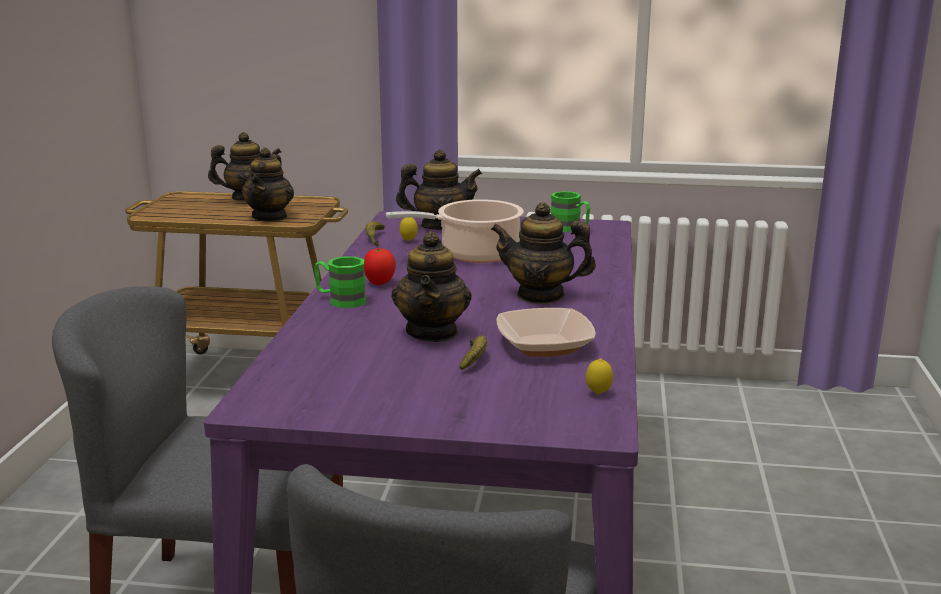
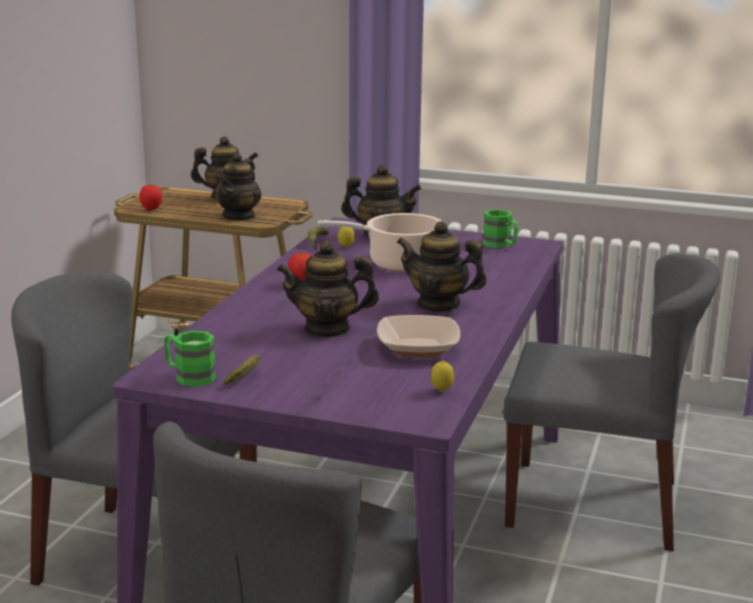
camera: 10 degrees right, 0 degrees up
(169, 215) = (151, 209): none -> tomato
(340, 300) = (262, 296): green mug -> green mug (189, 376)
(433, 332) = (327, 329): teapot -> teapot turned 75 degrees clockwise
(474, 359) = (351, 354): banana -> banana (246, 376)
(688, 492) = (594, 503): none -> grey chair

